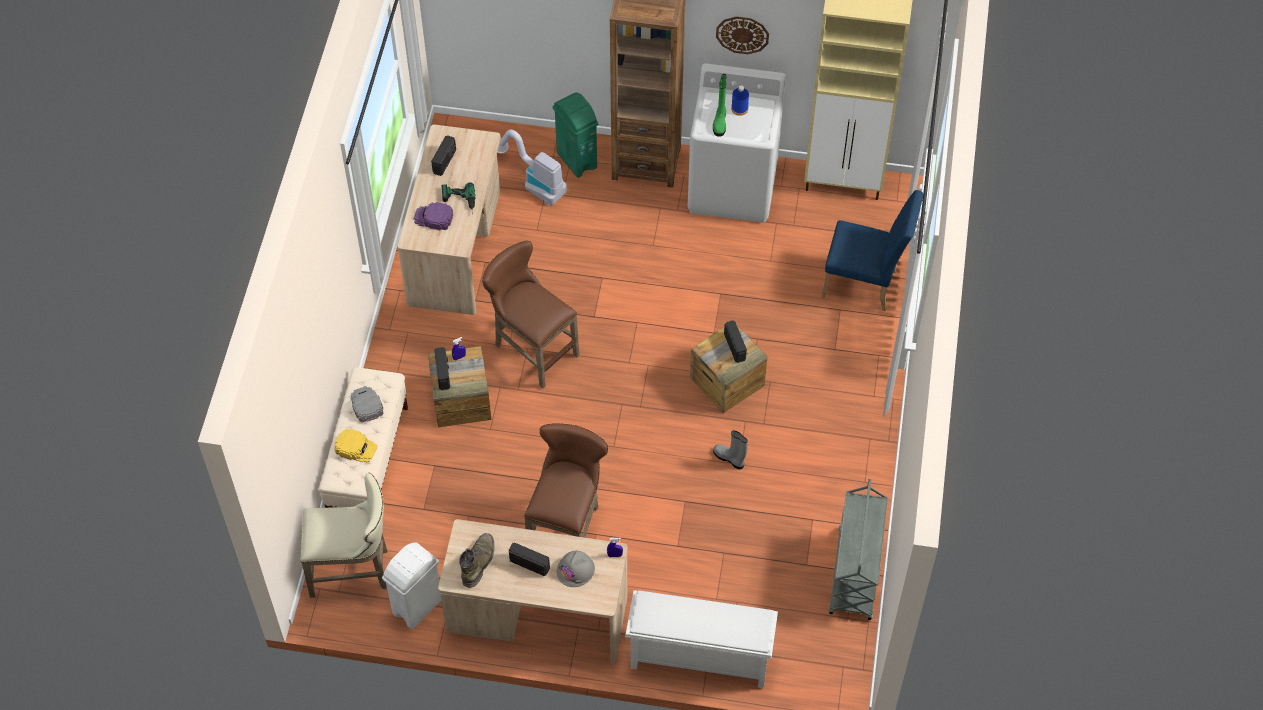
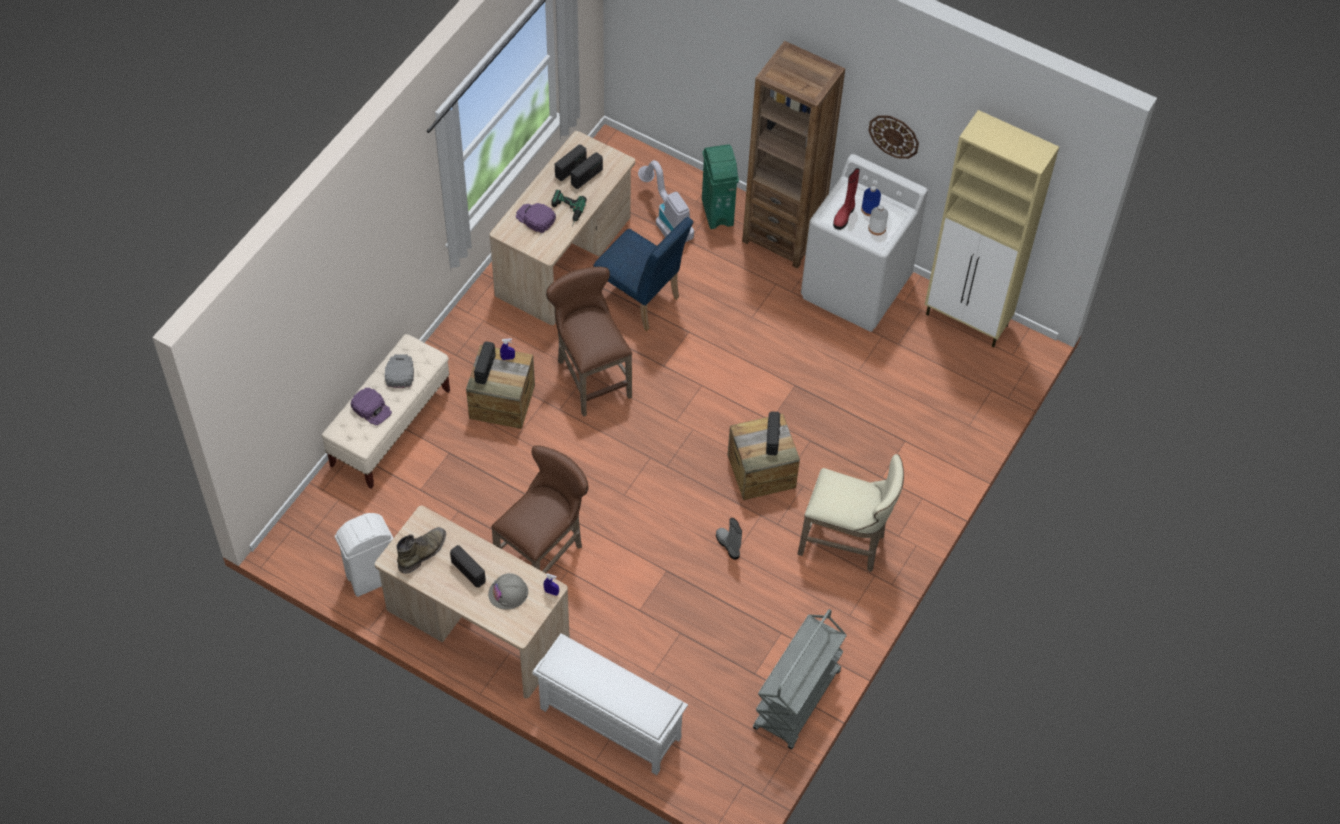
camera: 20 degrees right, 0 degrees up
(354, 571) = (330, 524): beige stool -> beige stool (846, 544)
(356, 448) = (371, 408): yellow cap -> purple cap
(463, 164) = (587, 177): none -> radio
(720, 122) = (844, 215): green boot -> red boot
(754, 124) = (877, 228): none -> white bottle
(865, 285) = (941, 426): blue chair -> blue chair (641, 301)

